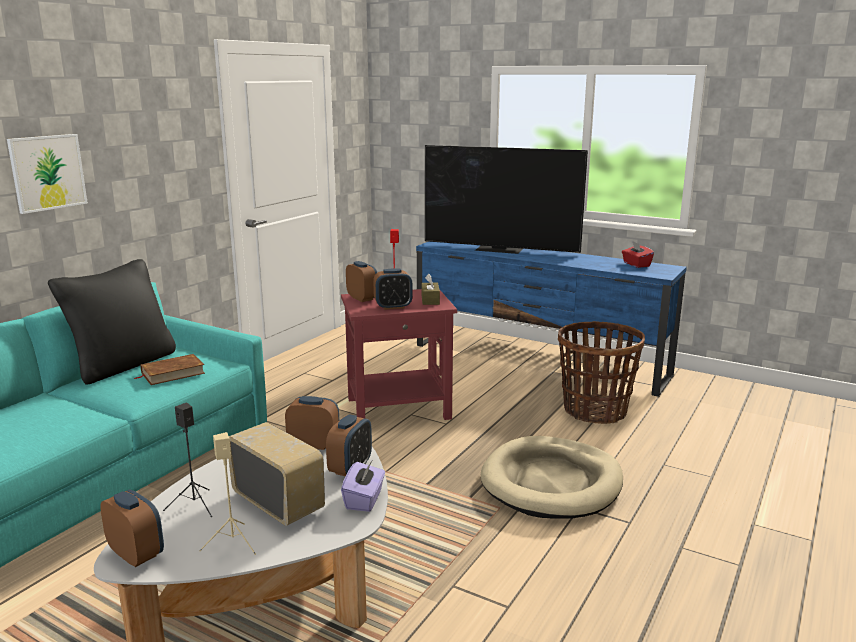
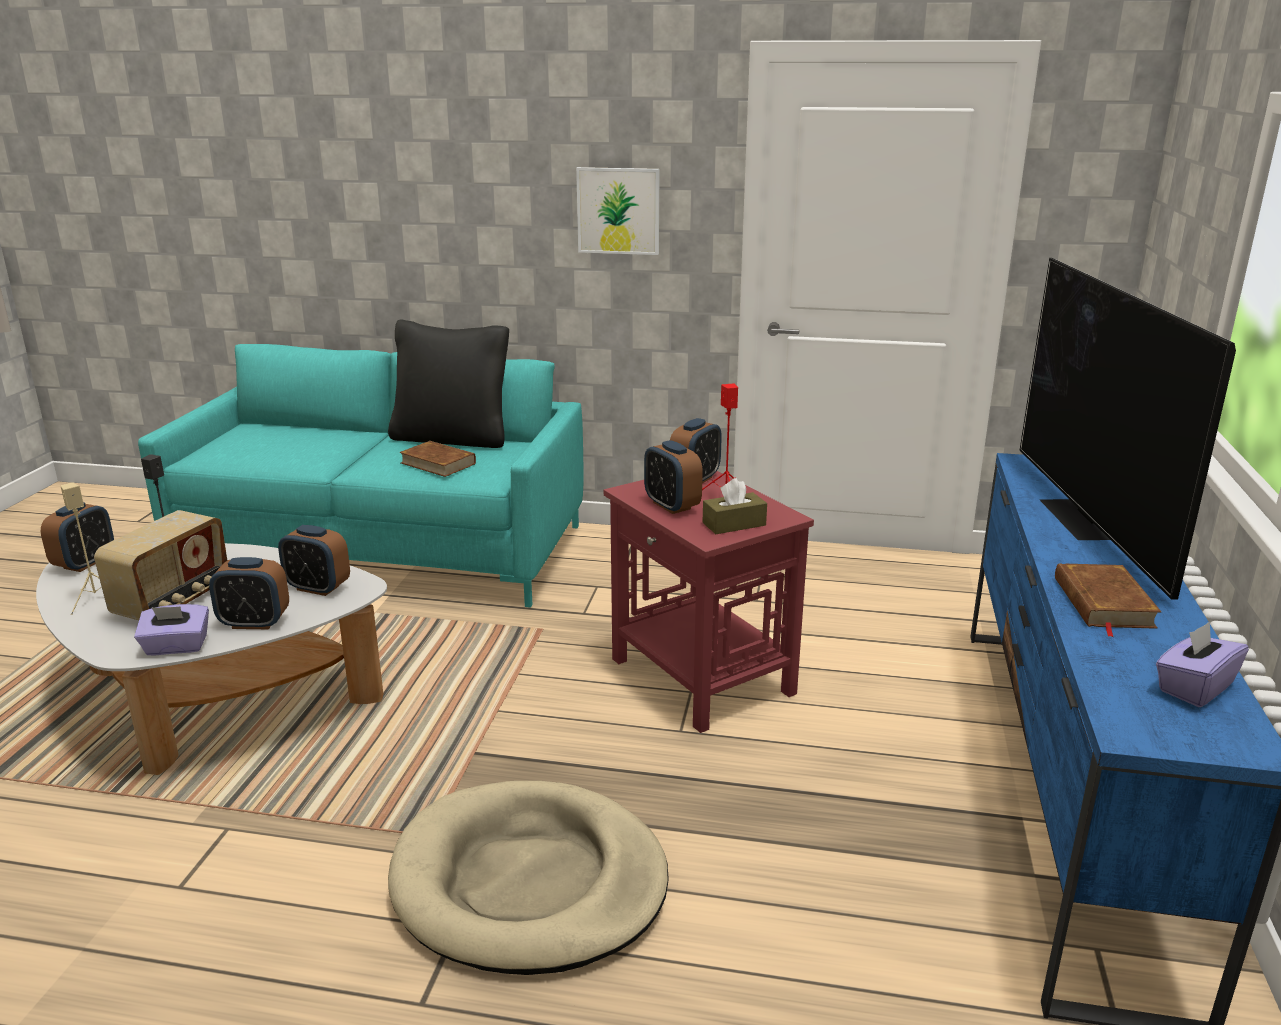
camera: 70 degrees right, 5 degrees up
(47, 172) = (471, 206): picture -> picture (618, 211)
(314, 444) = (318, 588): alarm clock -> alarm clock turned 120 degrees clockwise
(573, 261) = (1102, 603): none -> brown book
(594, 411) = (865, 906): basket -> none
(636, 264) = (1194, 687): red tissue box -> purple tissue box

